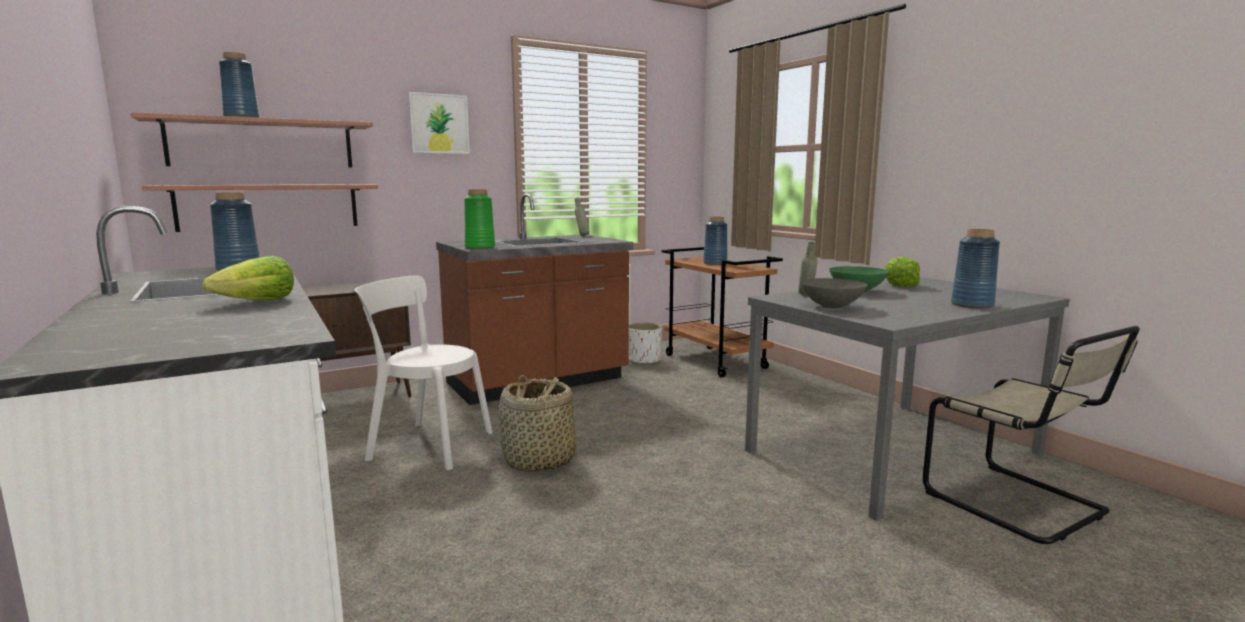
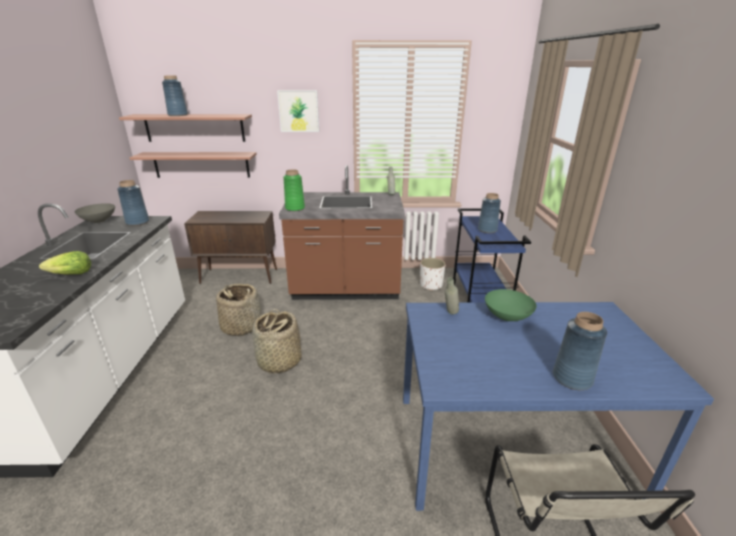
camera: 30 degrees right, 15 degrees up
(426, 444) = (241, 326): white chair -> basket
(716, 362) = (480, 300): brown cart -> blue cart
(831, 306) = (440, 340): grey bowl -> grey bowl (99, 221)
(893, 451) = (511, 445): grey dining table -> blue dining table
(899, 285) = (565, 316): lettuce -> none

